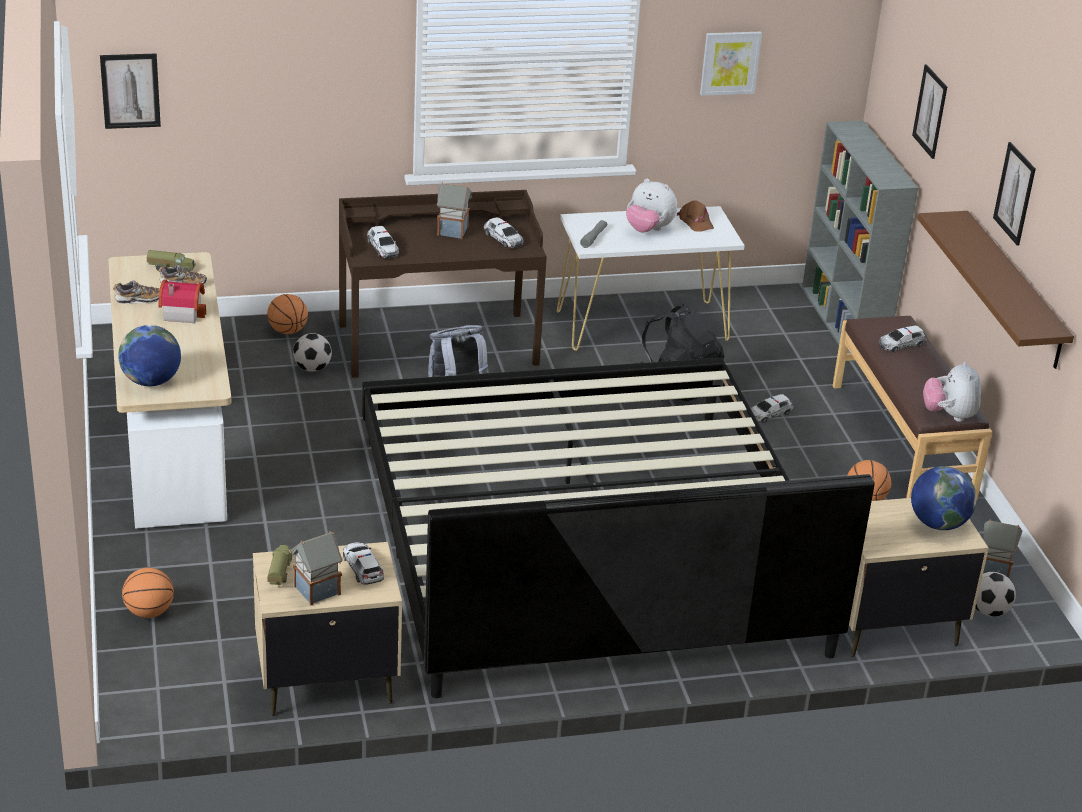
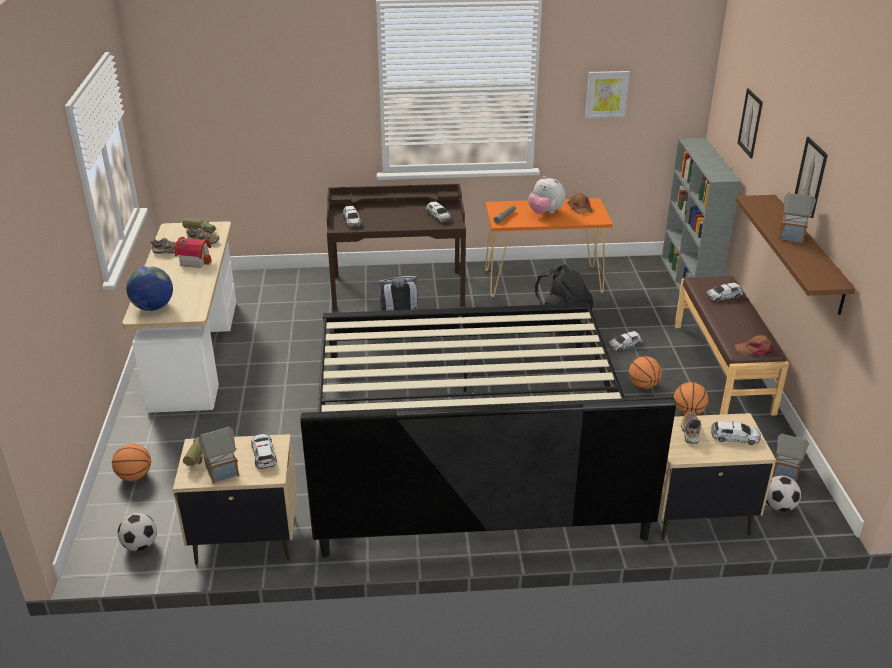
camera: 10 degrees right, 0 degrees up
(130, 90) = (182, 110): picture -> none
(287, 331) = (298, 279): basketball -> basketball (643, 385)
(312, 368) = (307, 304): football -> football (140, 545)
(453, 231) = (405, 210): toy house -> toy house (792, 236)
(643, 326) = (543, 281): white console table -> orange console table
(884, 520) = (690, 432): none -> shoe
(938, 523) = (735, 437): globe -> toy car
(949, 415) = (755, 350): plush toy -> brown cap

